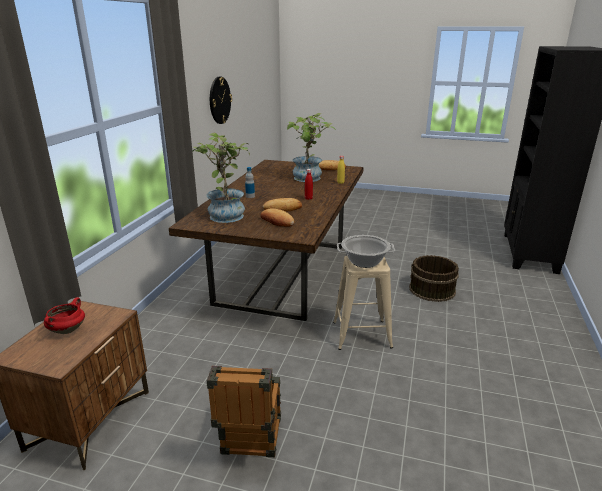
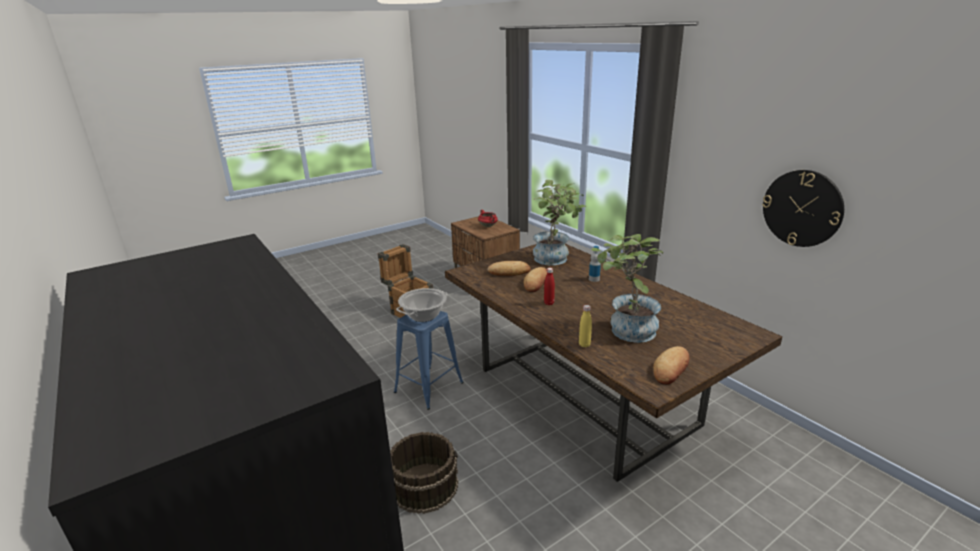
camera: 130 degrees right, 0 degrees up
(361, 334) = (429, 387): beige stool -> blue stool

